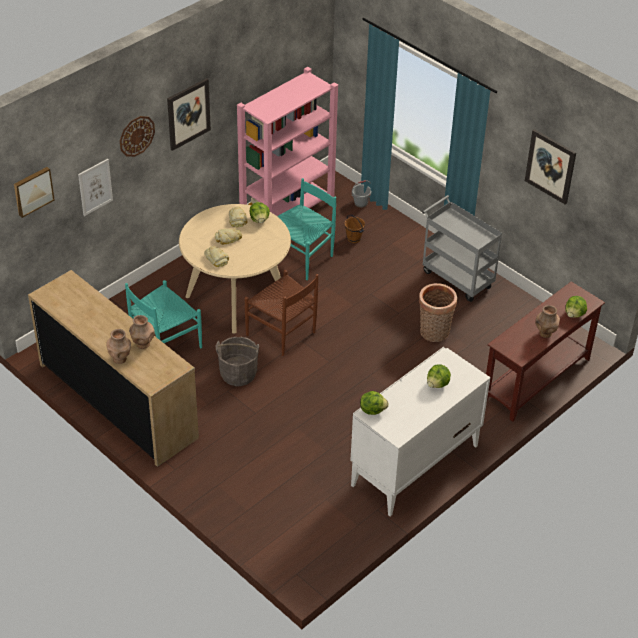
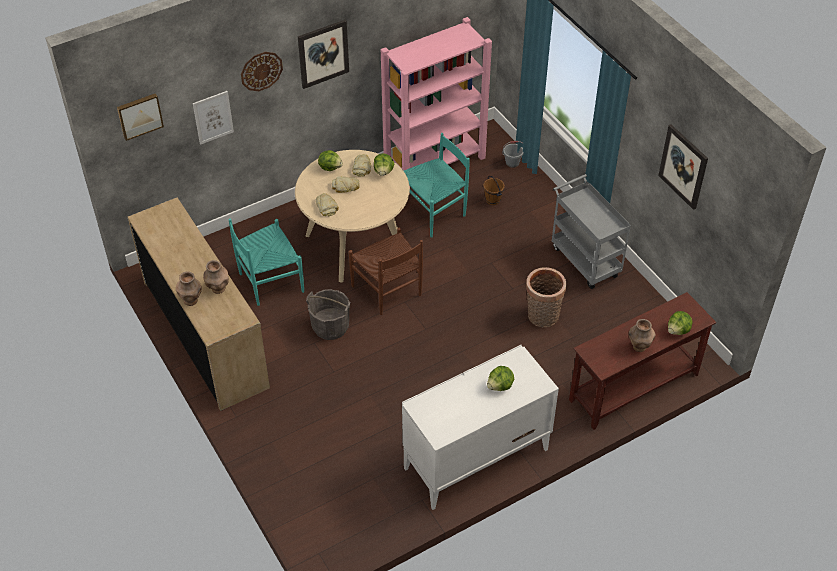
camera: 15 degrees right, 5 degrees up
(372, 410) = (423, 402): lettuce -> lettuce (330, 167)

